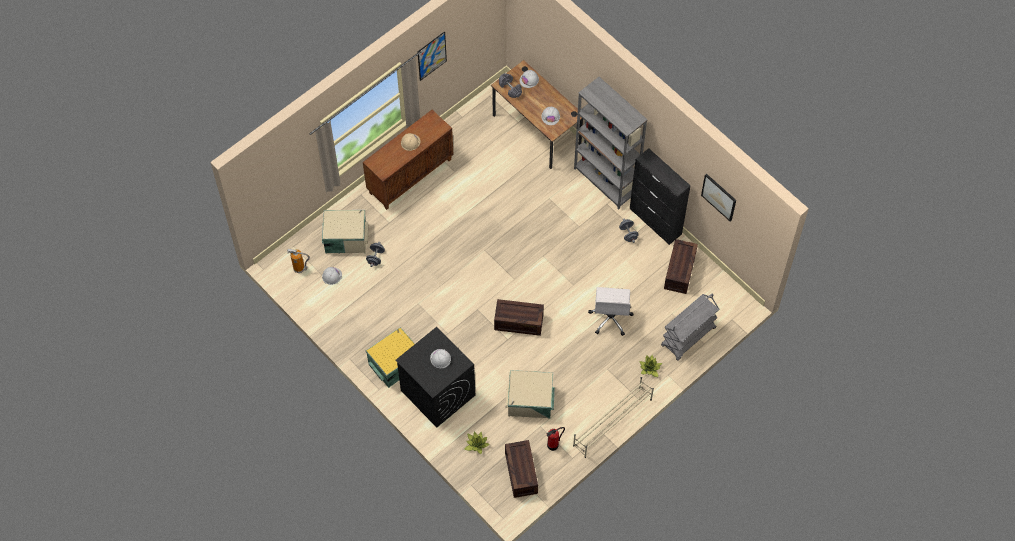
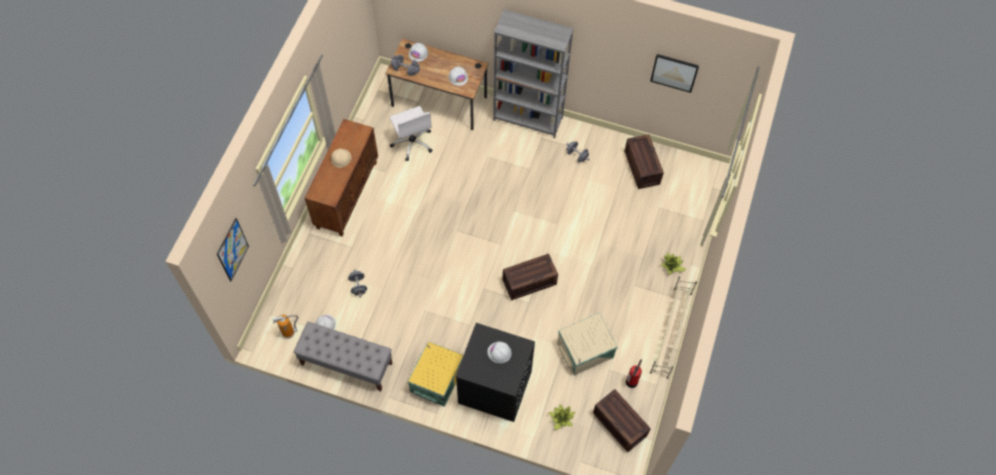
camera: 30 degrees left, 0 degrees up
(330, 315) = (346, 364): none -> grey bench
(345, 237) = (317, 281): beige storage box -> none
(431, 56) = (327, 60): picture -> picture (232, 250)
(610, 318) = (609, 238): white office chair -> white office chair (412, 143)
(655, 221) = (593, 133): black cabinet -> none
(688, 337) = (686, 222): grey cart -> none

